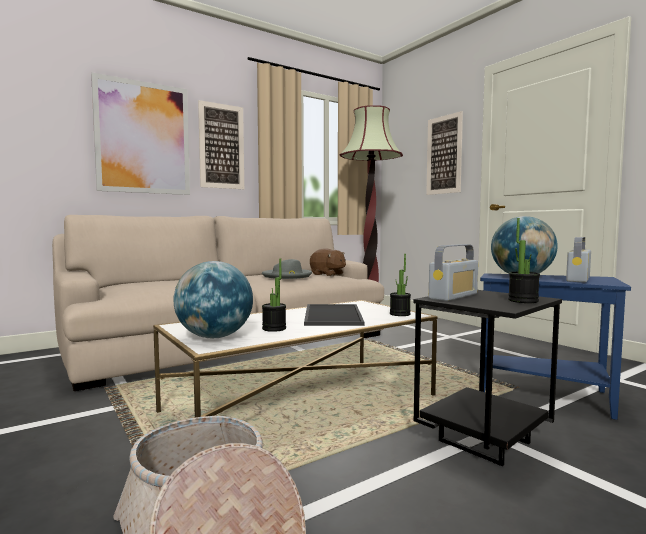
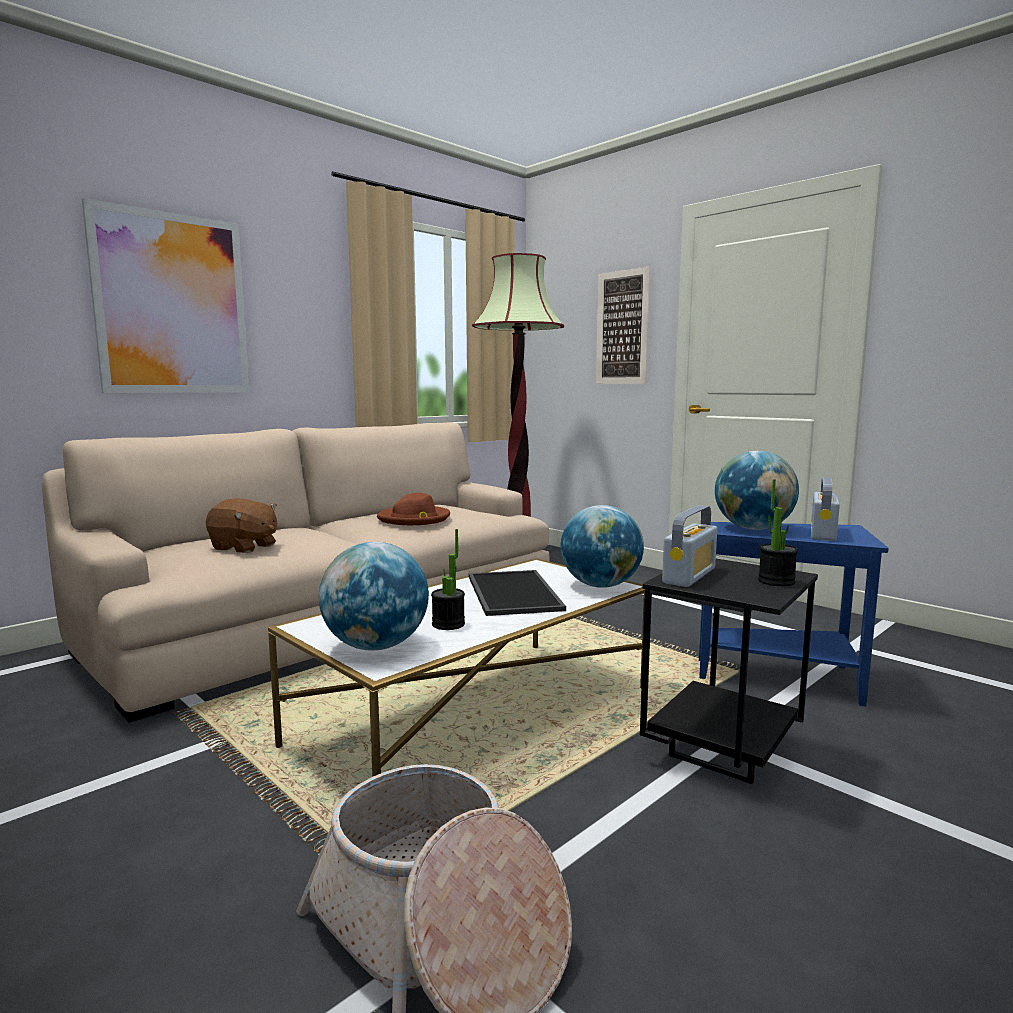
camera: 10 degrees left, 5 degrees up
(221, 146) = (294, 314): picture -> none
(287, 276) = (414, 519): grey hat -> brown hat
(327, 274) = (469, 512): brown plush toy -> brown plush toy (244, 547)
(400, 314) = (601, 585): potted plant -> globe

